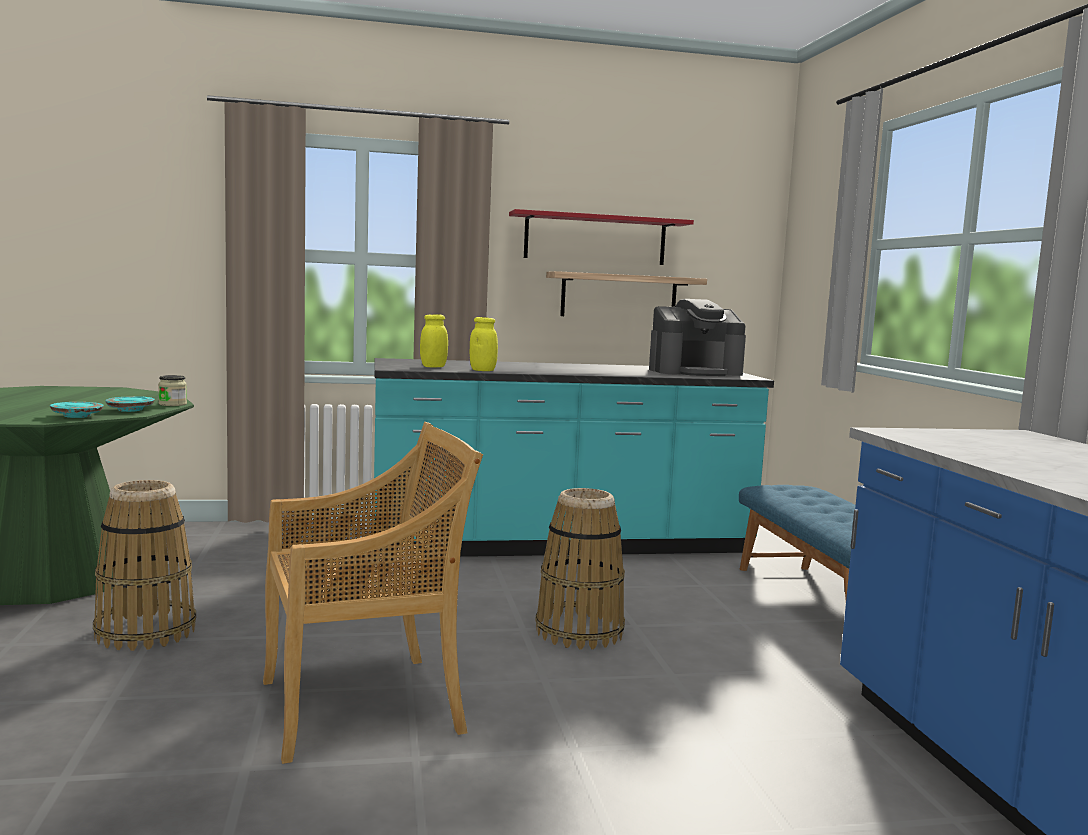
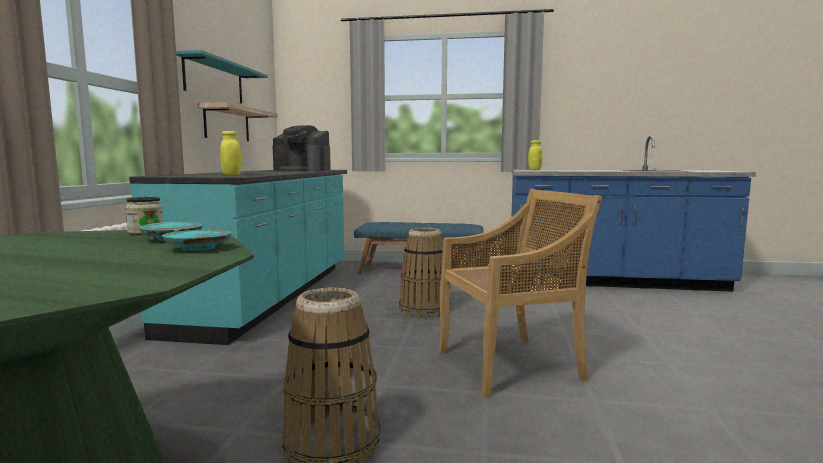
camera: 70 degrees left, 0 degrees up
(364, 705) = (510, 364): beige chair -> beige chair turned 75 degrees clockwise
(483, 370) = (267, 174): yellow jar -> yellow jar (534, 169)
(595, 239) = (214, 81): red shelf -> turquoise shelf
(695, 372) = (303, 170): coffee machine -> coffee machine turned 105 degrees clockwise

